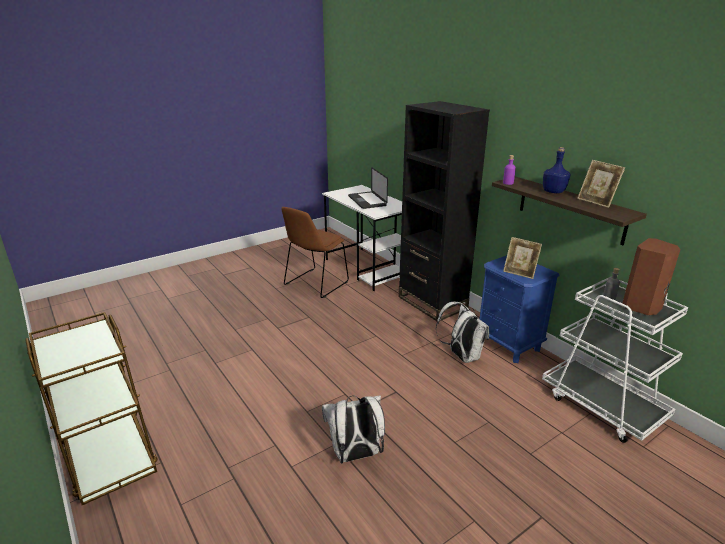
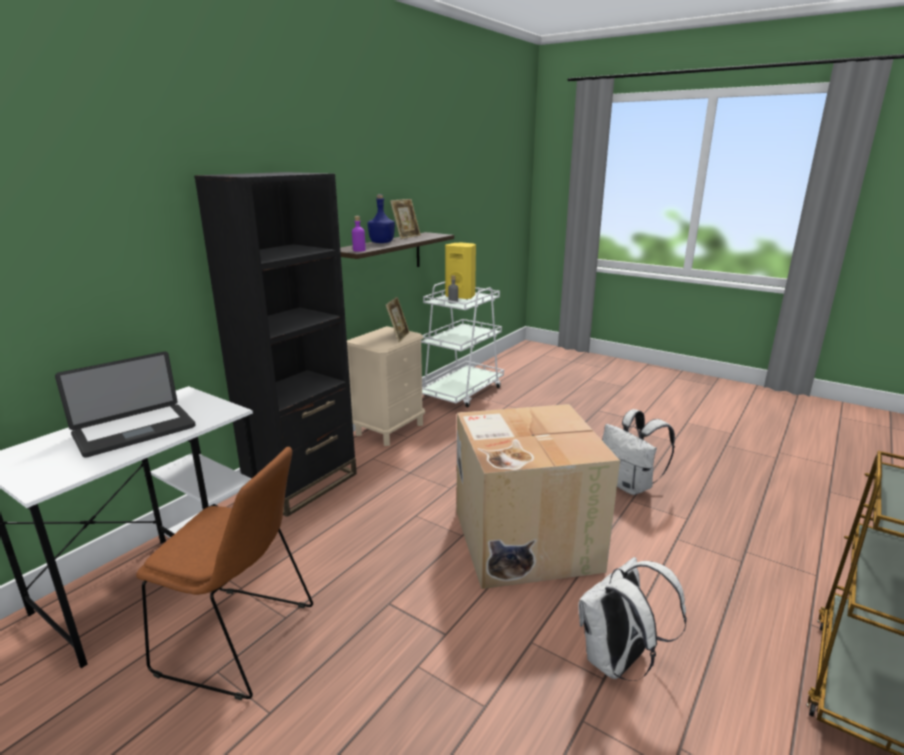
camera: 110 degrees left, 5 degrees down
(326, 370) = (523, 539): none -> cardboard box
(461, 356) = (428, 451): white backpack -> white backpack (617, 662)
(508, 344) = (389, 429): blue nightstand -> beige nightstand
(642, 307) = (461, 296): brown speaker -> yellow speaker

